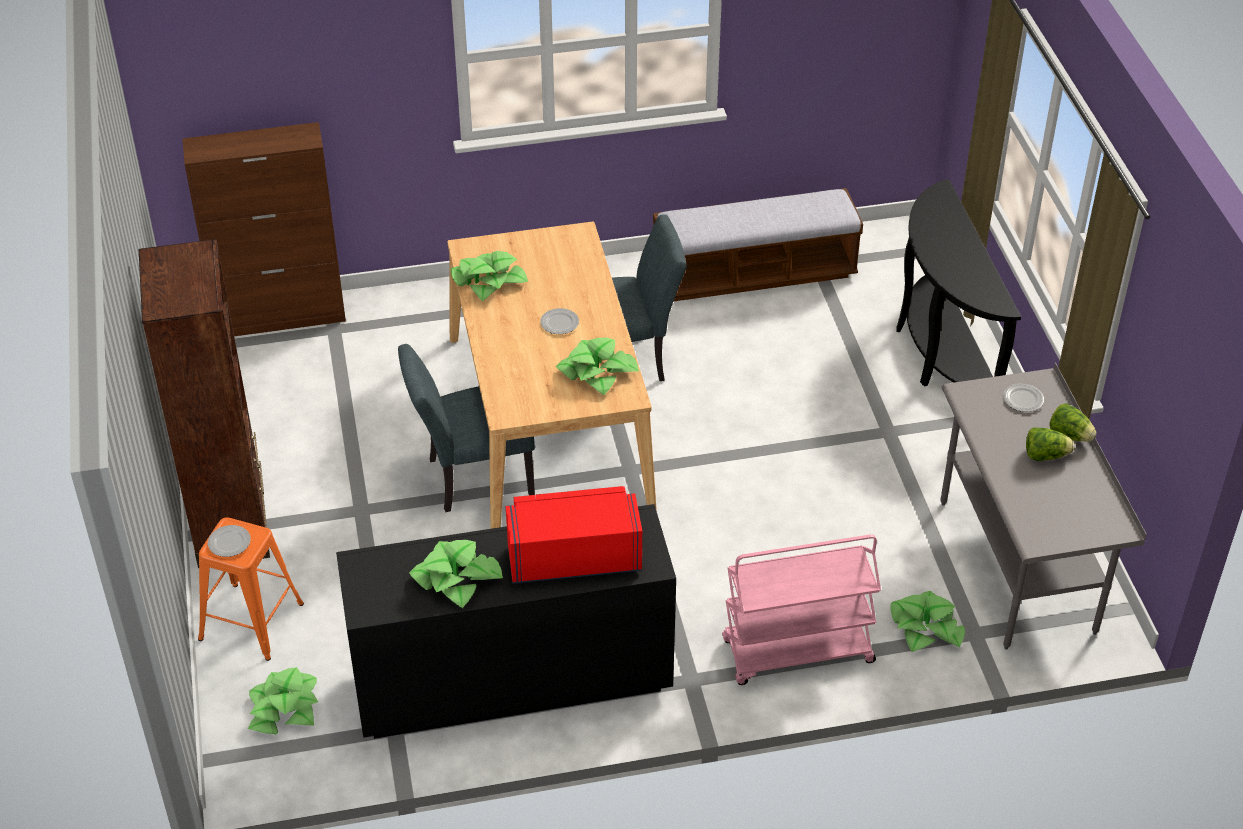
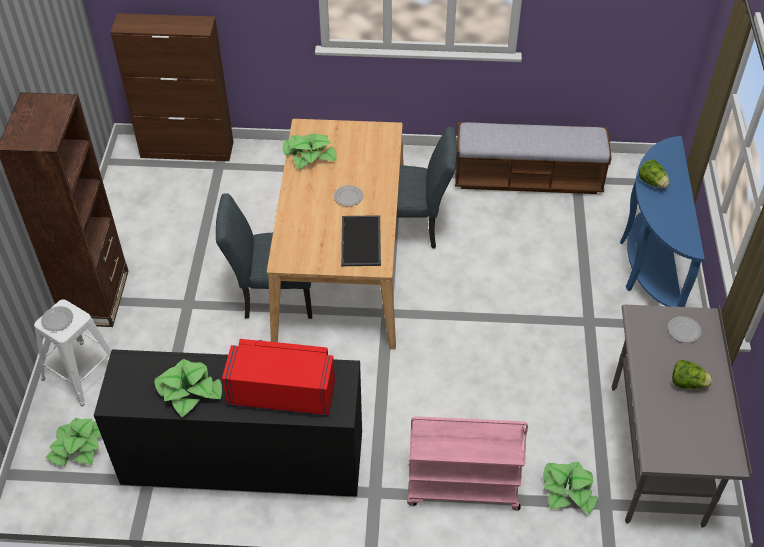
camera: 15 degrees right, 5 degrees up
(249, 621) = (81, 373): orange stool -> white stool
(597, 372) = (362, 241): potted plant -> tray
(939, 352) = (647, 265): black console table -> blue console table
(1069, 435) = (713, 370): lettuce -> lettuce (652, 182)

